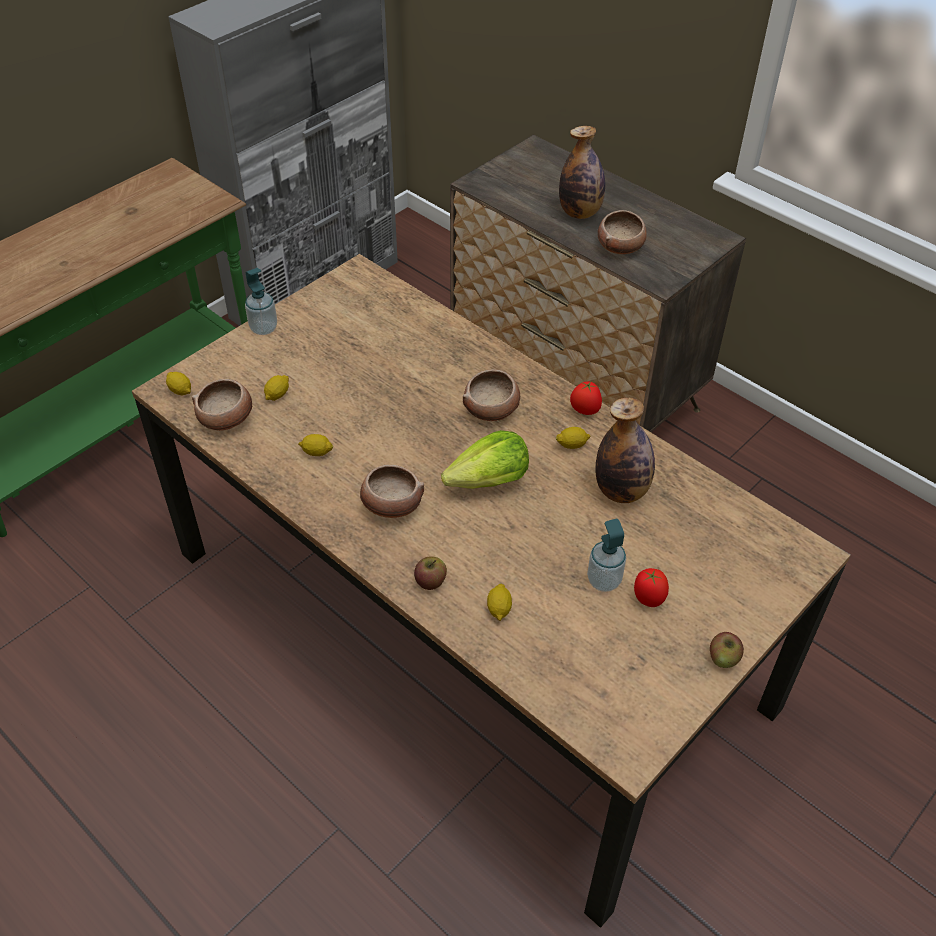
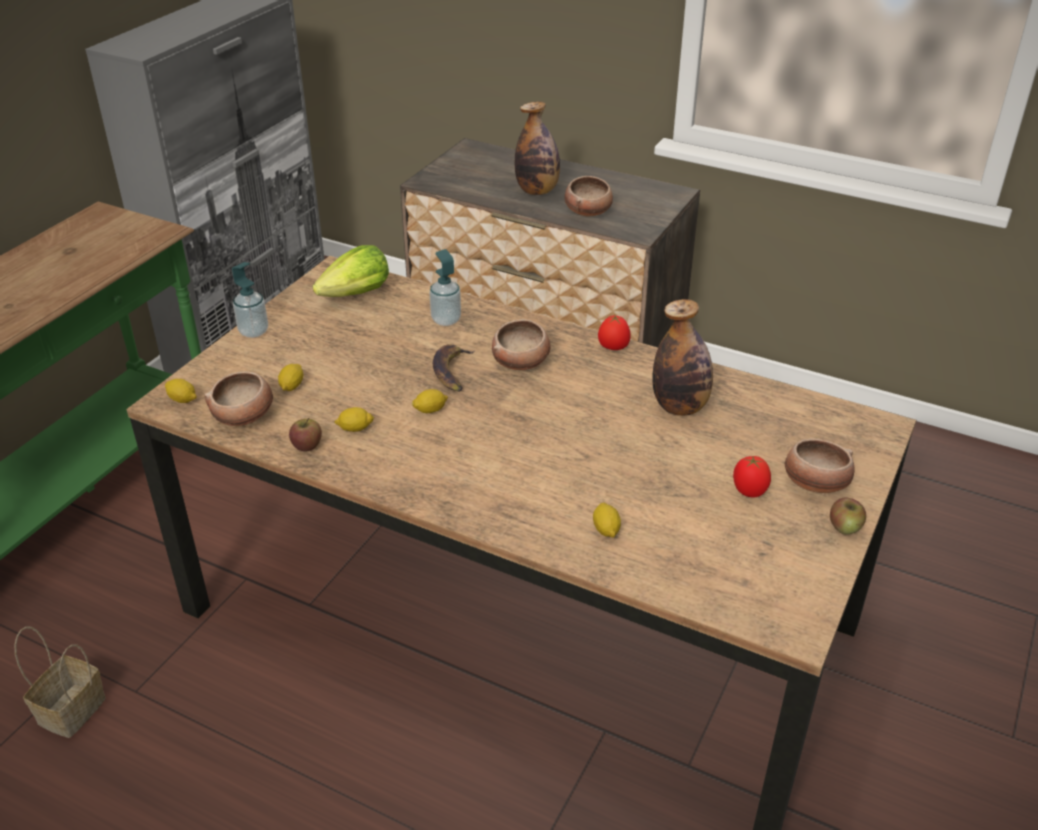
camera: 15 degrees left, 10 degrees down
(70, 626) = (71, 712): none -> basket
(391, 505) = (454, 461): bowl -> bowl (814, 484)
(424, 407) = (452, 371): none -> banana
(430, 581) = (525, 519): apple -> apple (307, 445)
(489, 481) = (546, 422): lettuce -> lettuce (356, 294)
(572, 445) = (614, 377): lemon -> lemon (430, 410)
(604, 580) = (699, 484): soap dispenser -> soap dispenser (446, 320)

